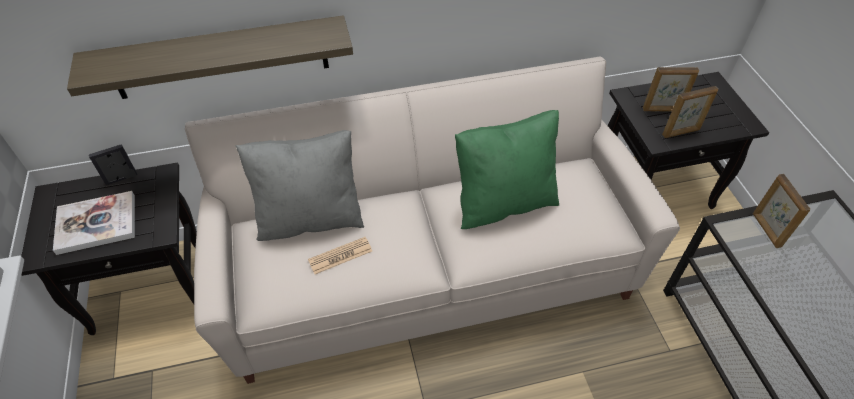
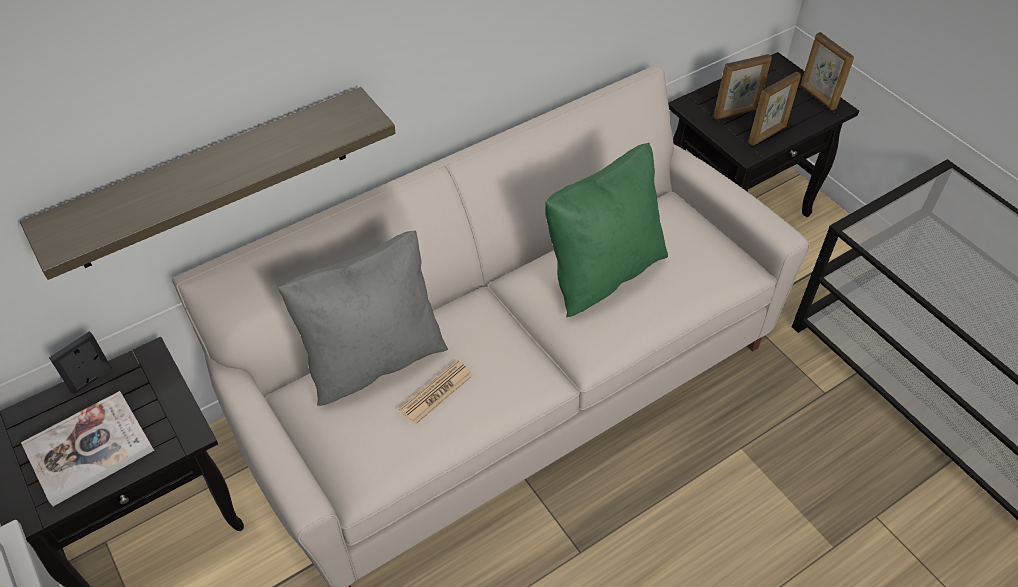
camera: 20 degrees left, 0 degrees up
(766, 230) = (898, 222): picture frame -> picture frame (817, 97)

